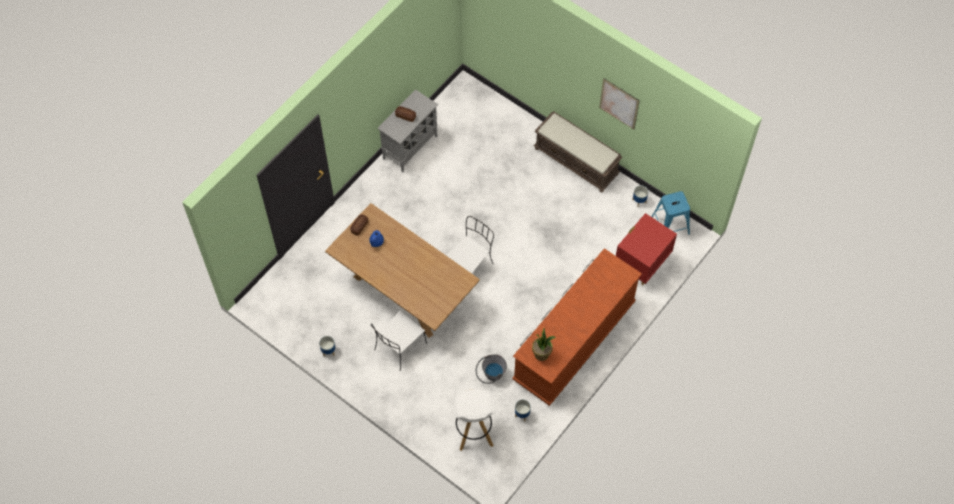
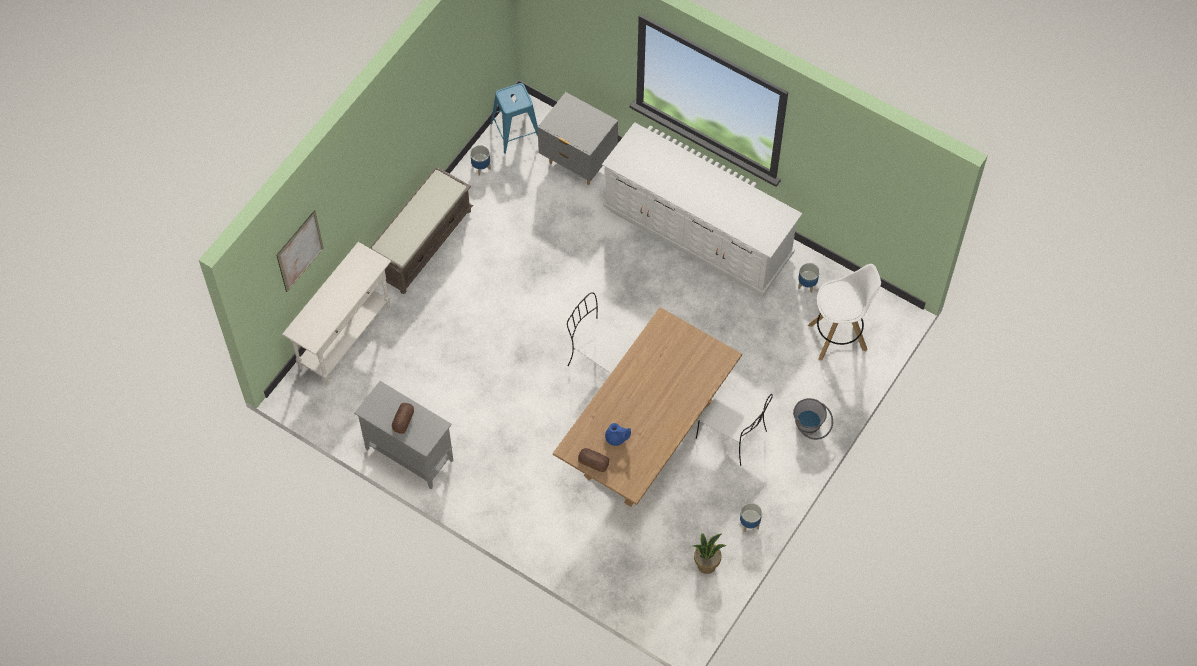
camera: 95 degrees left, 0 degrees up
(490, 375) = (758, 324): grey bucket -> grey bucket (810, 428)
(503, 114) = (345, 337): none -> white console table
(542, 354) = (764, 225): potted plant -> potted plant (706, 564)
(574, 341) = (697, 233): brown dresser -> white dresser
(619, 104) = (414, 120): picture -> picture (300, 251)
(641, 265) = (578, 162): red nightstand -> grey nightstand

